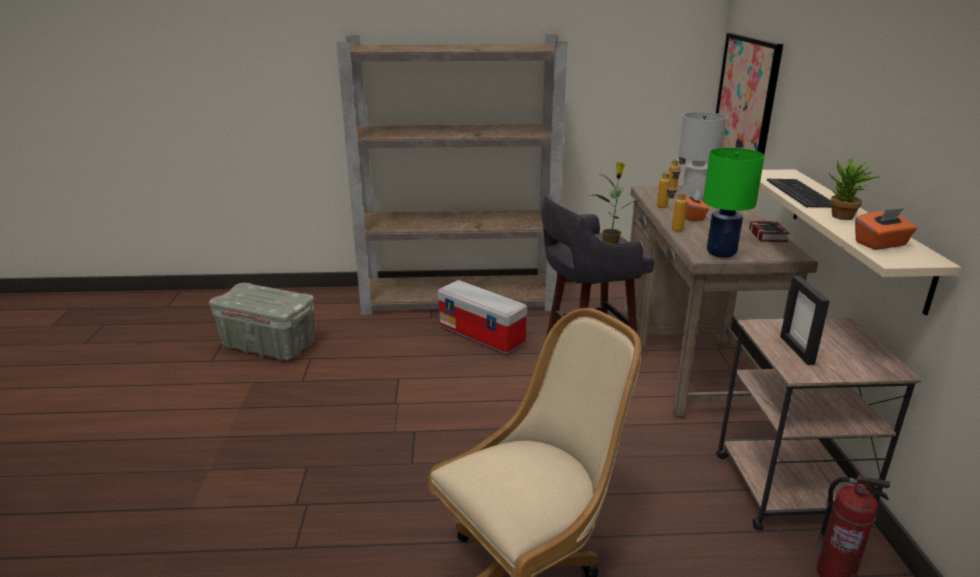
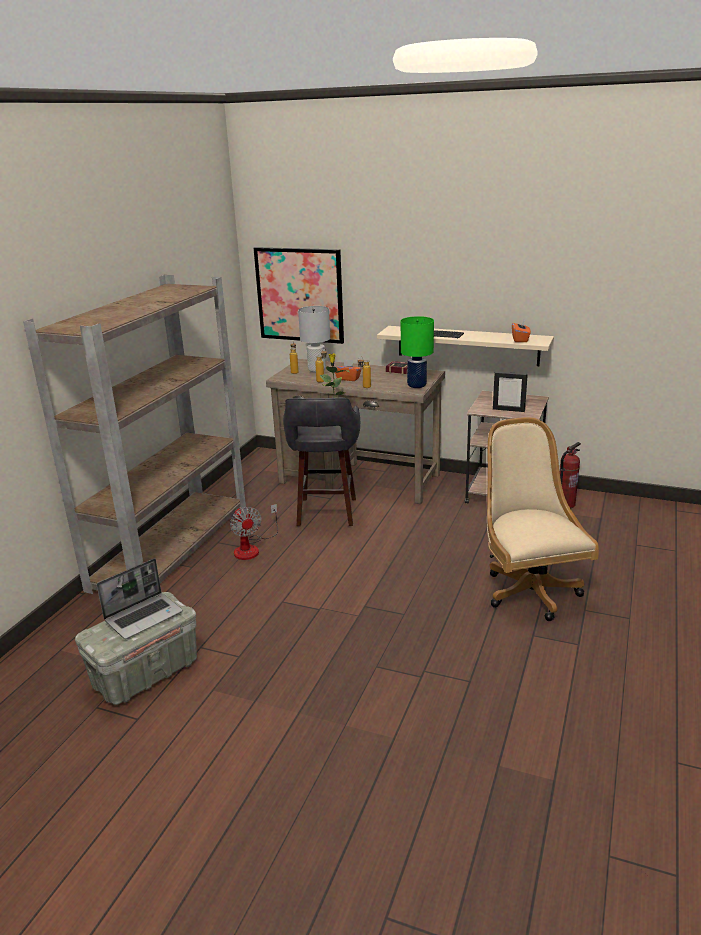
camera: 65 degrees left, 0 degrees up
(270, 297) = (144, 616): none -> laptop
(482, 335) = (252, 548): storage box -> fan
(843, 218) = (480, 336): potted plant -> none

